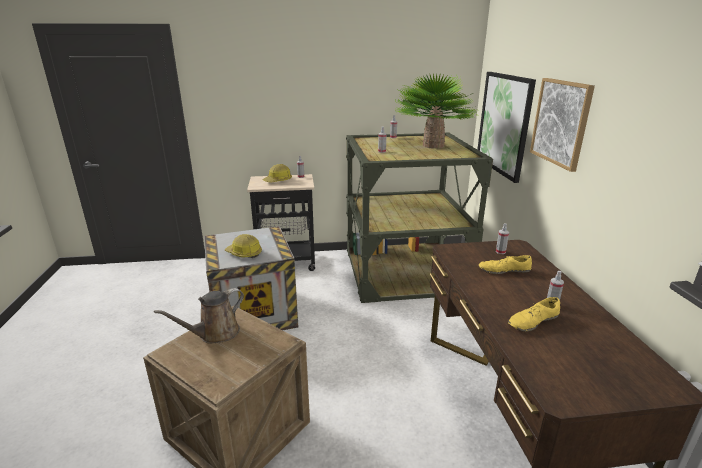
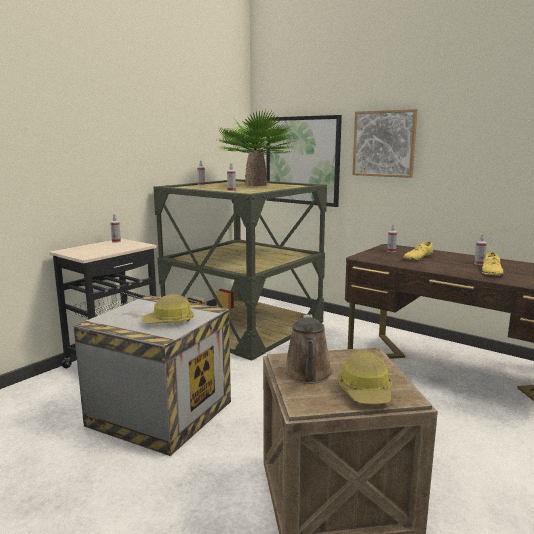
camera: 45 degrees left, 10 degrees down
(278, 181) = (99, 248): hard hat -> hard hat (366, 392)

